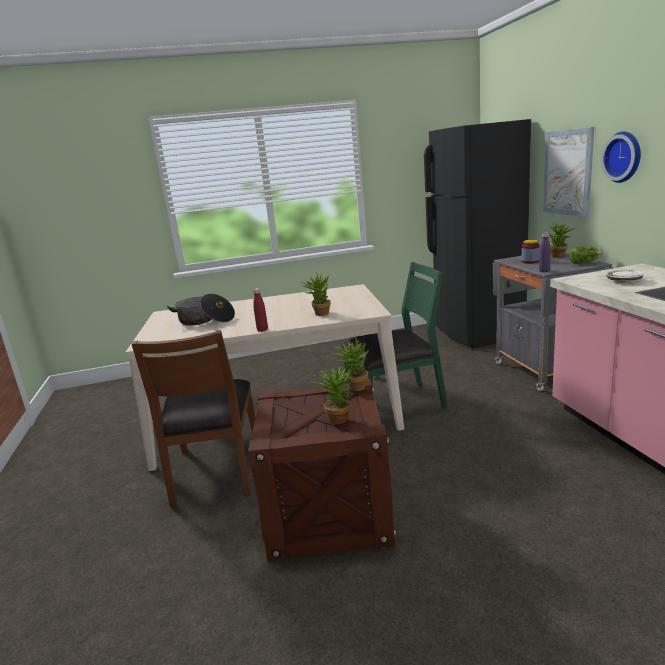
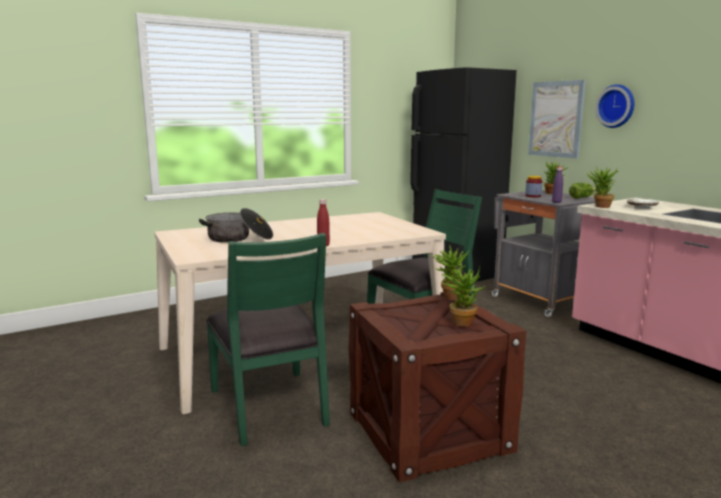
camera: 20 degrees left, 5 degrees down
(216, 470) = (270, 406): brown chair -> green chair
(319, 313) = (368, 233): potted plant -> potted plant (599, 206)

